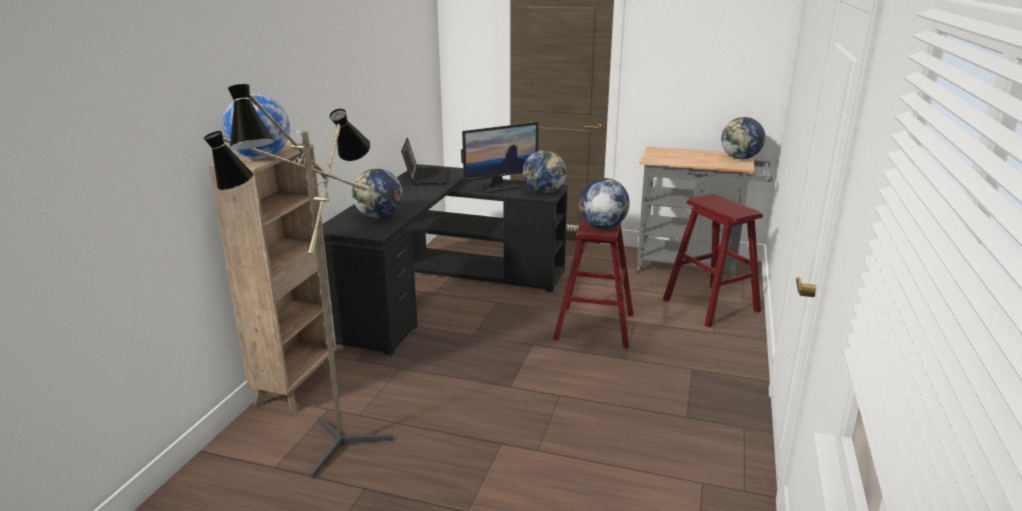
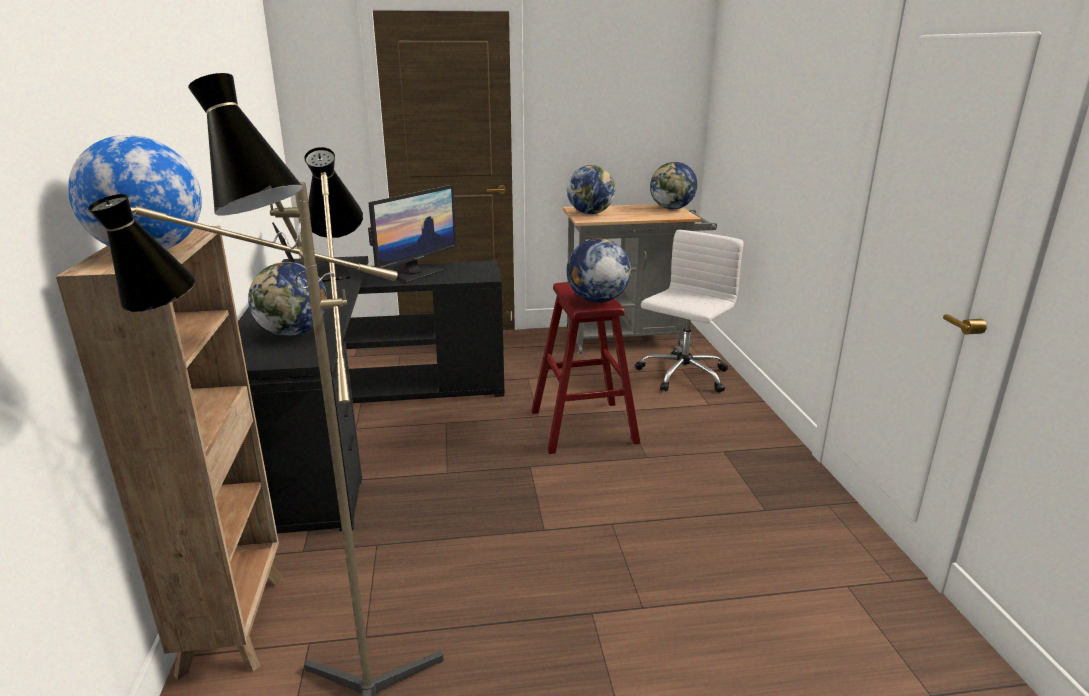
camera: 25 degrees left, 0 degrees up
(544, 191) = (477, 272): globe -> globe (590, 213)
(711, 305) = (682, 376): red stool -> white office chair

